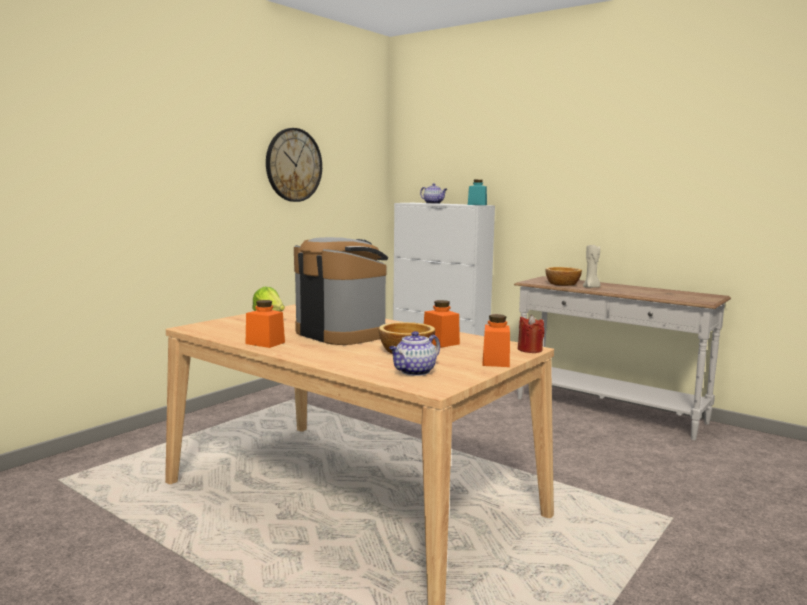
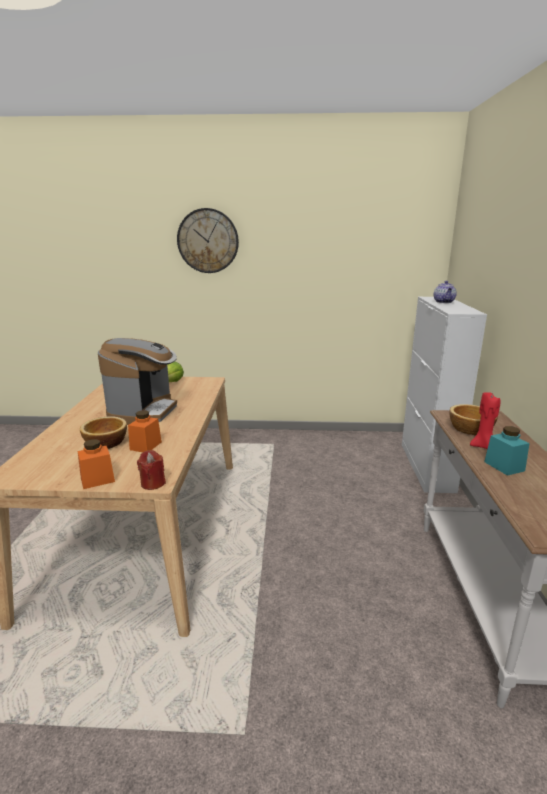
camera: 55 degrees right, 10 degrees up
(265, 343) = (95, 403): orange jar -> none
(293, 165) = (317, 258): wall clock -> wall clock (208, 241)
(414, 372) = (46, 460): teapot -> none
(477, 204) = (467, 311): turquoise jar -> turquoise jar (504, 466)
(591, 287) = (483, 446): beige candle -> red candle

